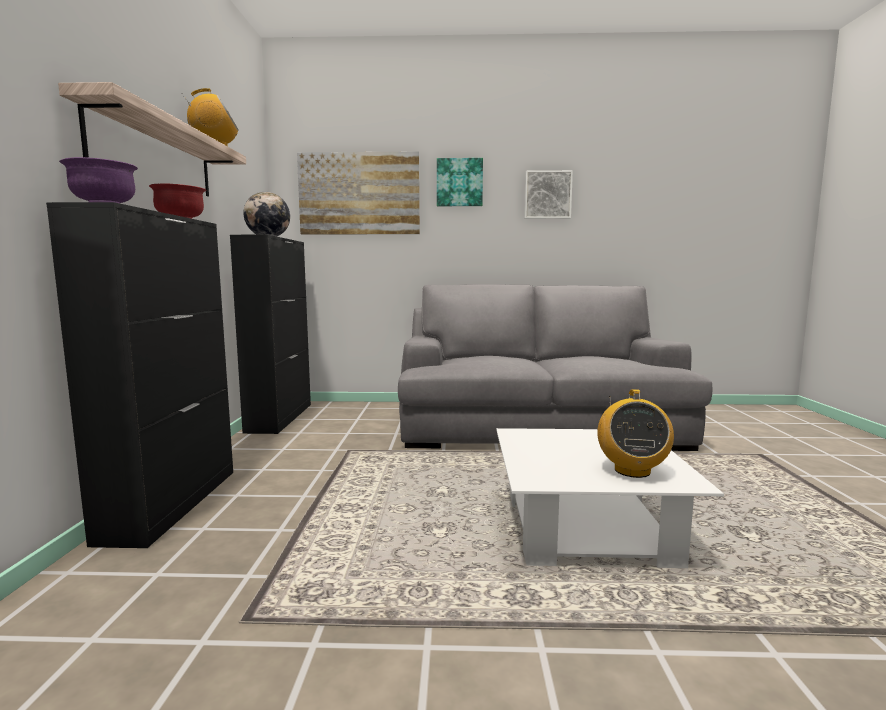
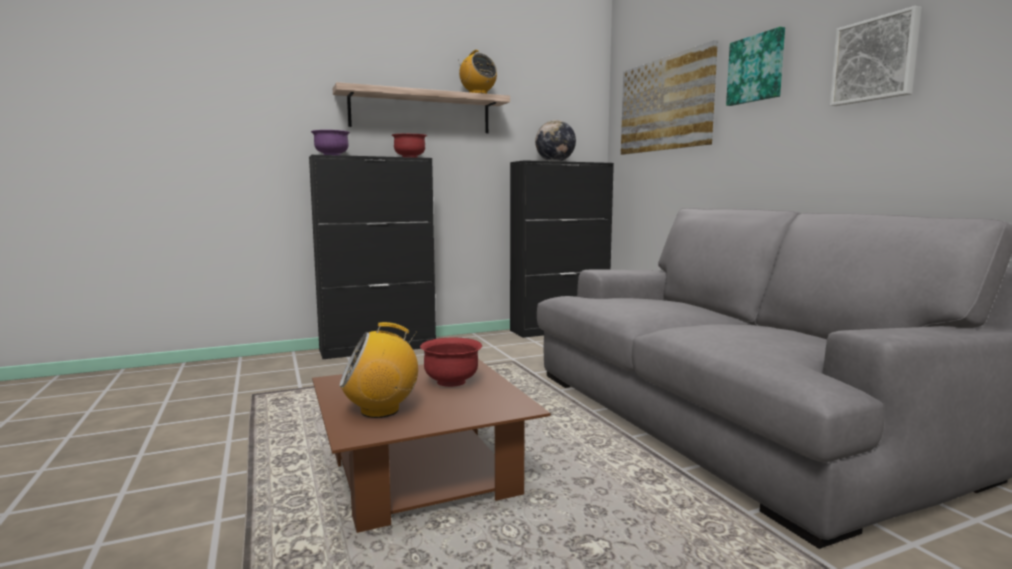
camera: 65 degrees right, 0 degrees up
(565, 443) = (451, 382): none -> red bowl
(586, 529) = (422, 475): white coffee table -> brown coffee table

